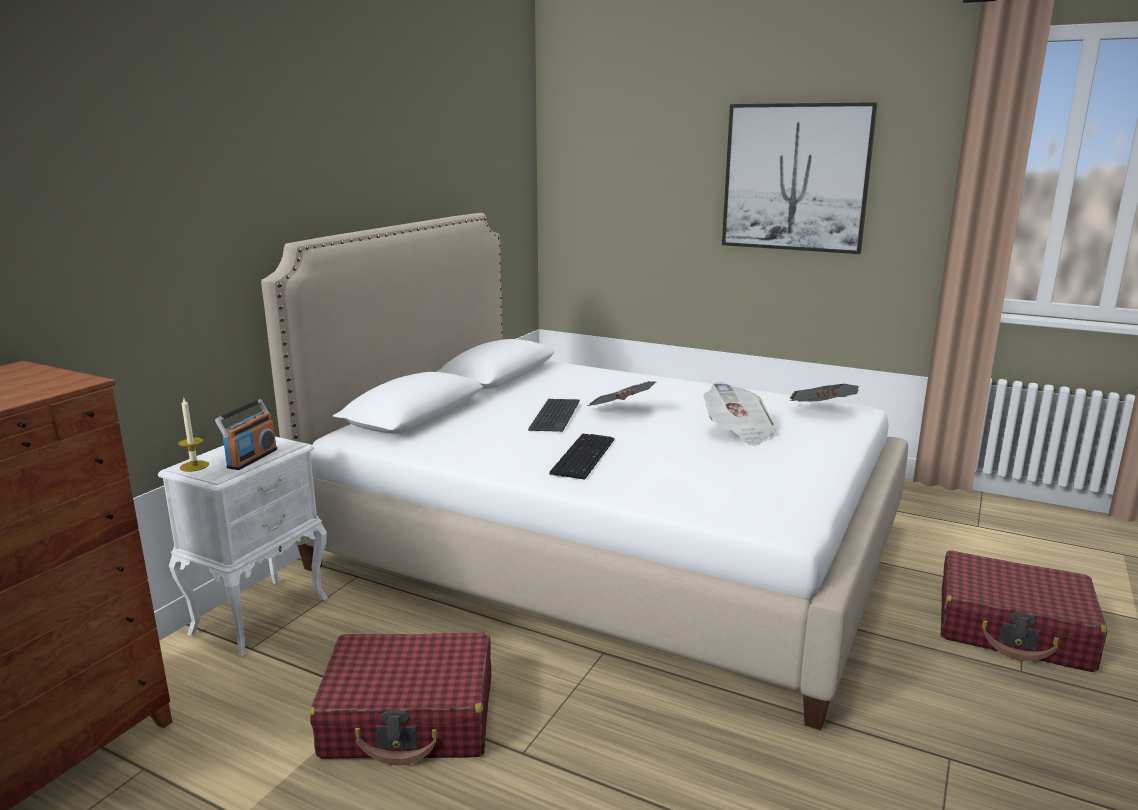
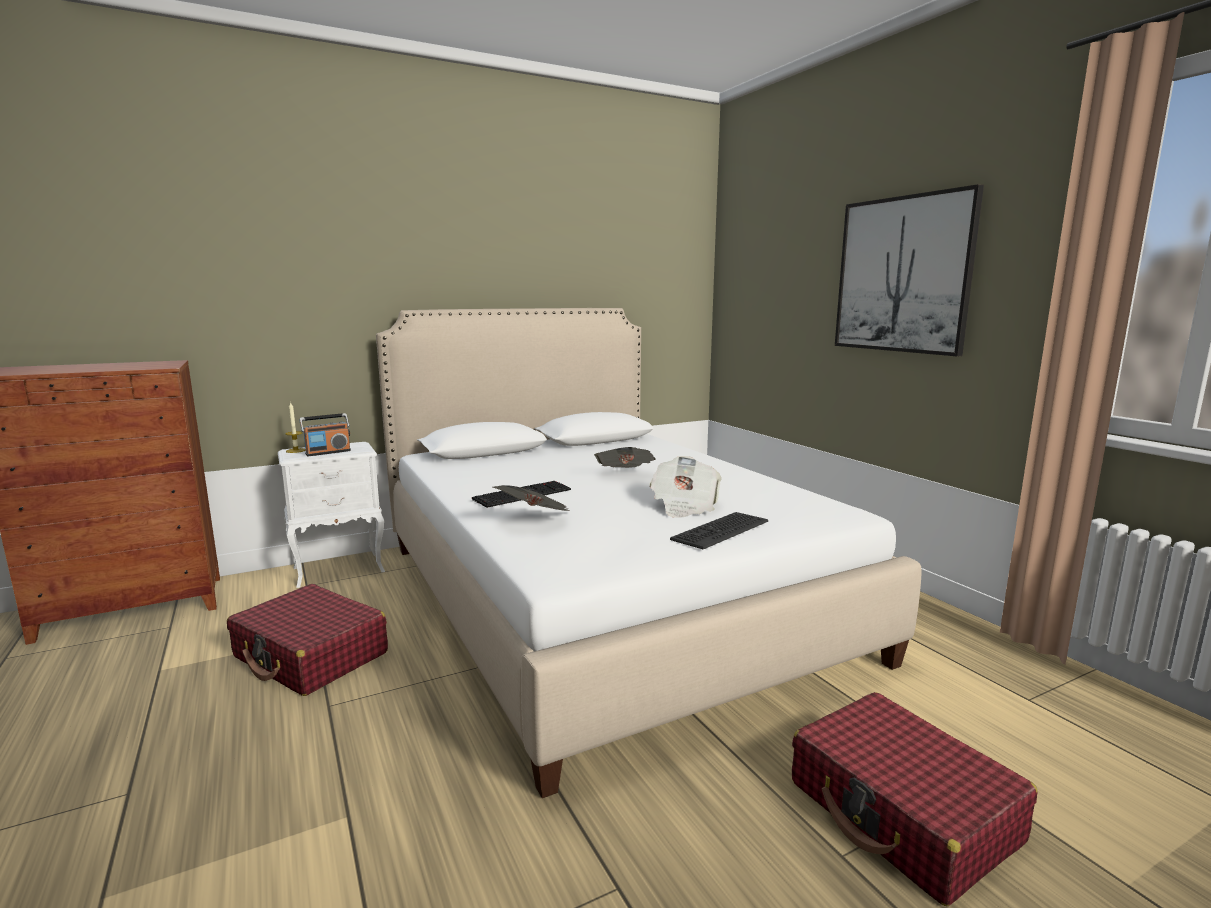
camera: 35 degrees right, 5 degrees down
(554, 415) = (568, 468): keyboard -> keyboard (719, 530)
(821, 411) = (807, 508): newspaper -> newspaper (535, 519)

